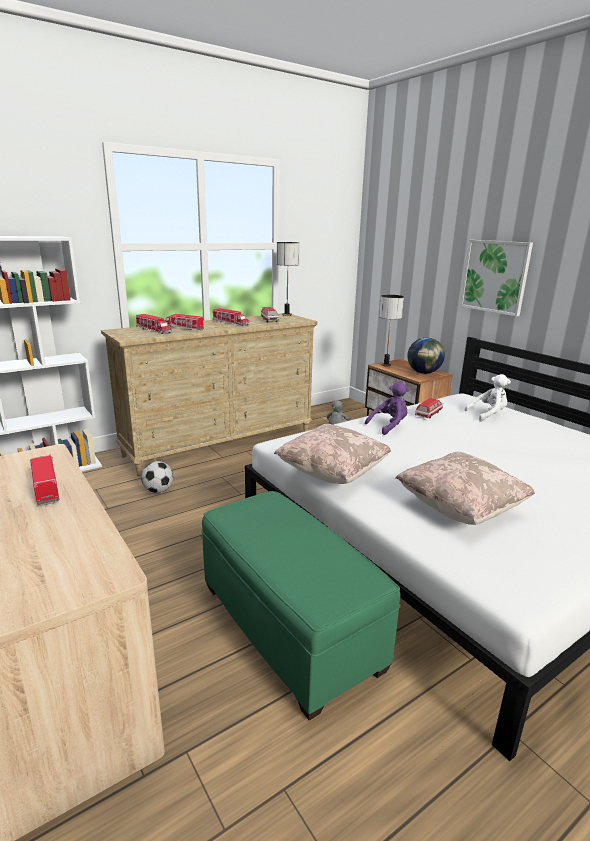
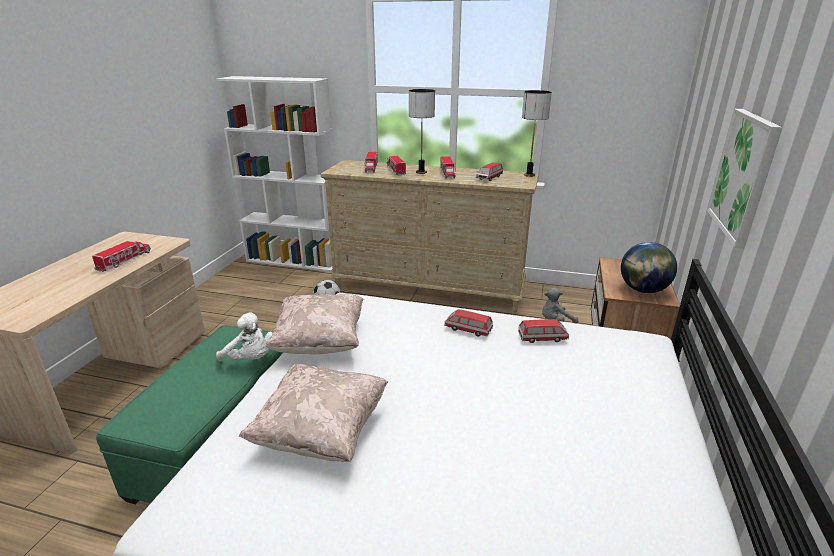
camera: 50 degrees right, 5 degrees up
(386, 365) = (619, 264): table lamp -> table lamp (421, 172)
(389, 426) = (468, 329): purple plush toy -> toy car
(488, 415) = (616, 375): white plush toy -> white plush toy (251, 359)

